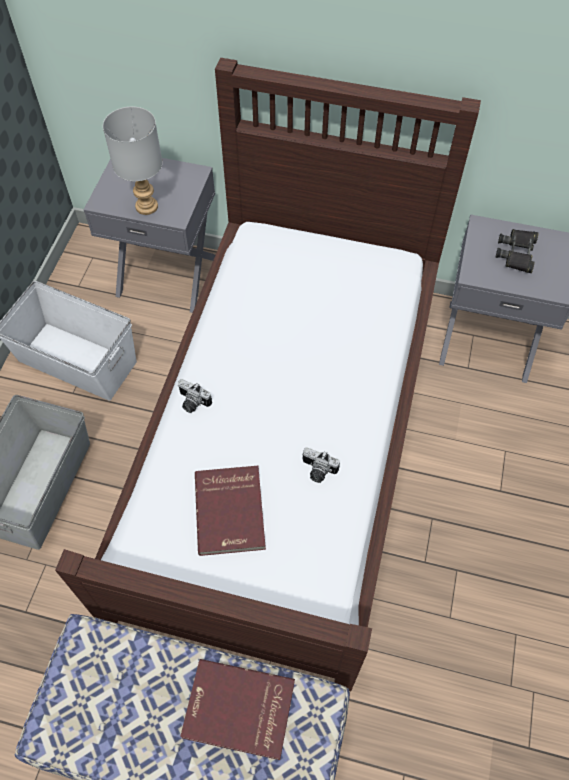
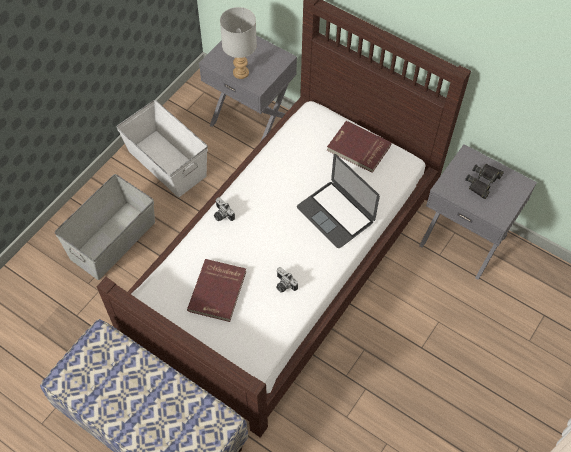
camera: 20 degrees right, 0 degrees up
(238, 711) = (174, 408): red book -> red book (358, 148)
(343, 353) = (335, 214): none -> laptop

